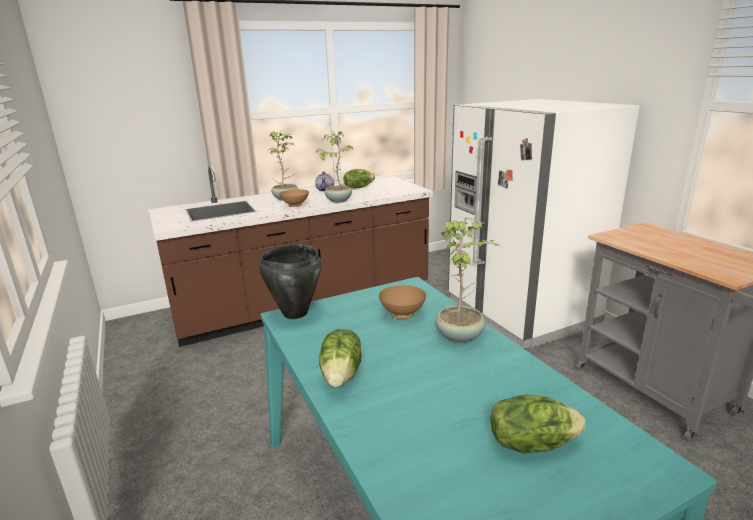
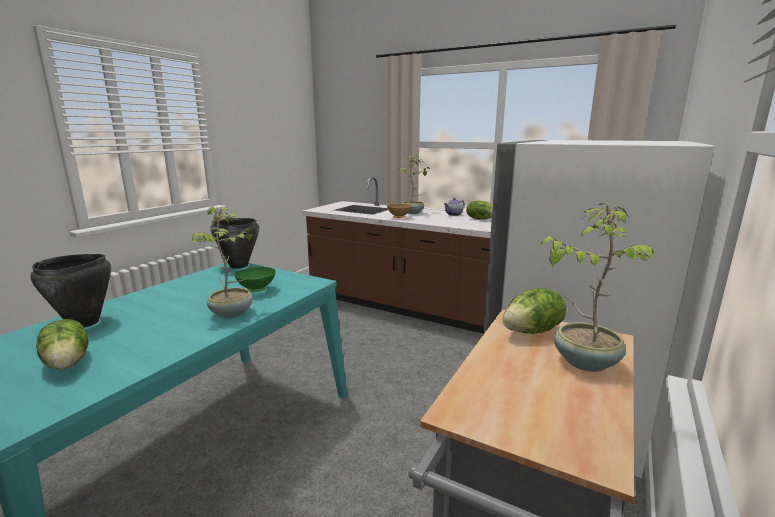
camera: 55 degrees right, 5 degrees down
(338, 200) = (433, 222): potted plant -> potted plant (584, 361)
(342, 374) = (158, 294): lettuce -> lettuce (533, 331)
(401, 315) = (256, 290): brown bowl -> green bowl
(404, 435) = (84, 323): none -> black cooking pot

